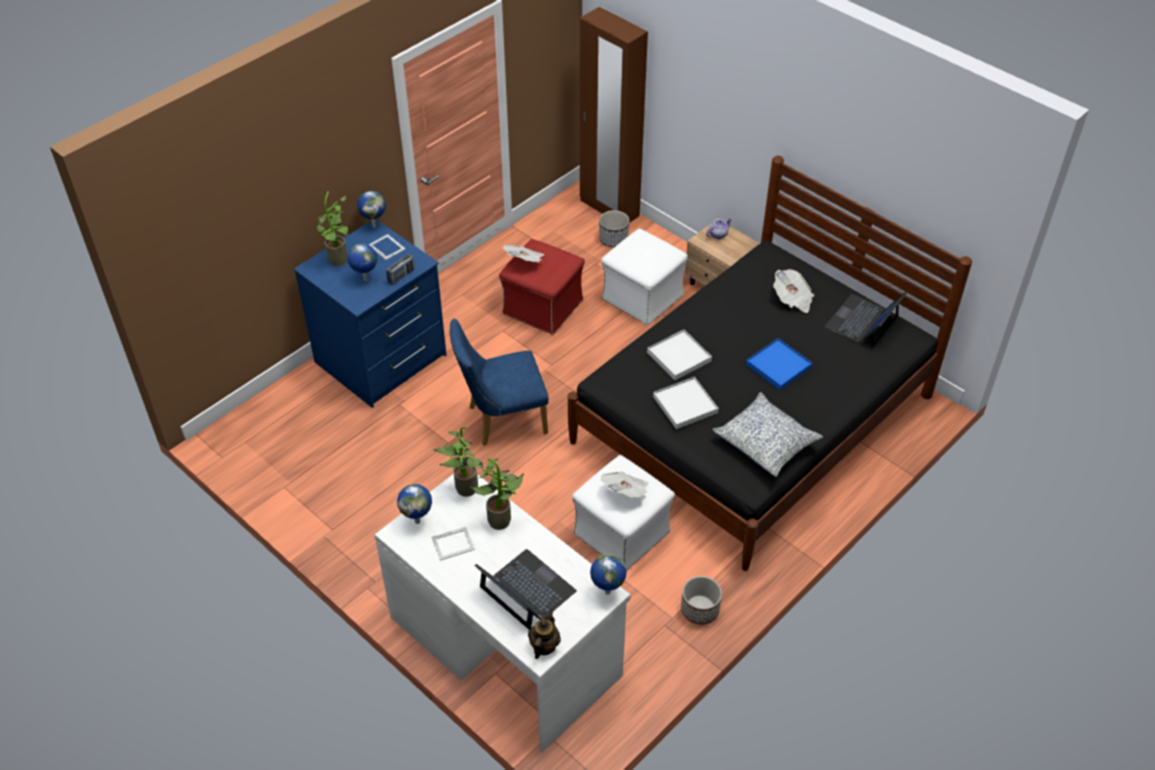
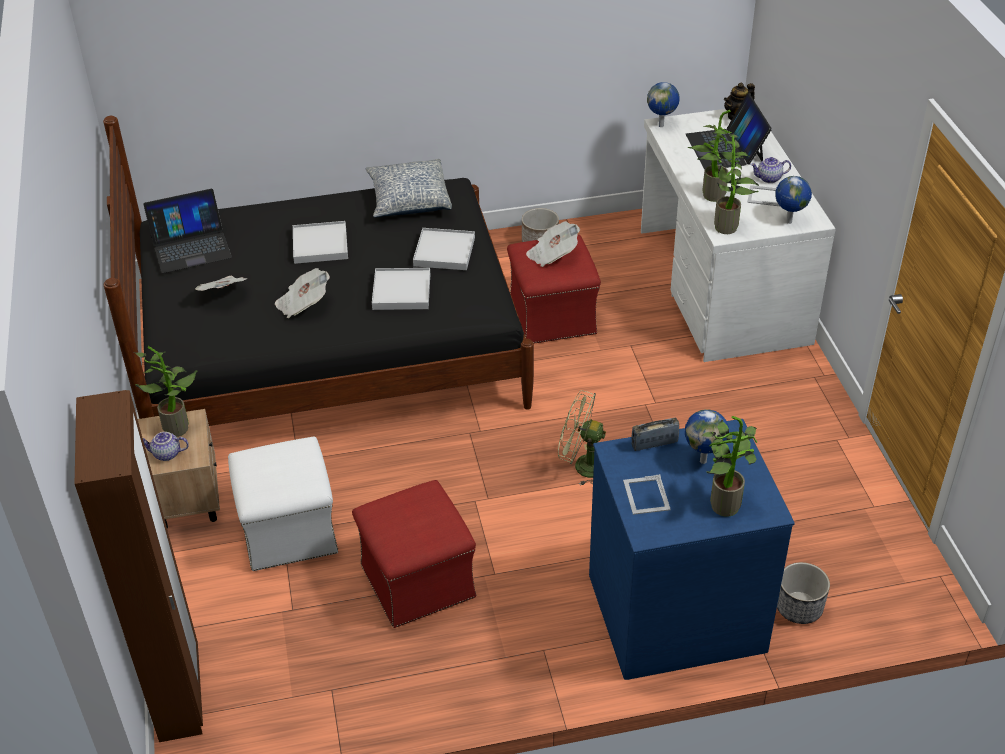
camera: 145 degrees left, 5 degrees down
(374, 225) = (641, 538): globe -> none
(463, 567) = (769, 179): none -> teapot
(501, 420) = (582, 466): blue chair -> green fan
(525, 261) = (432, 532): newspaper -> newspaper (303, 304)
(613, 239) = (231, 636): planter -> planter (799, 608)
(622, 533) = (552, 316): white ottoman -> red ottoman
(732, 251) = (178, 426): none -> potted plant
(778, 366) = (320, 245): blue tray -> white tray

